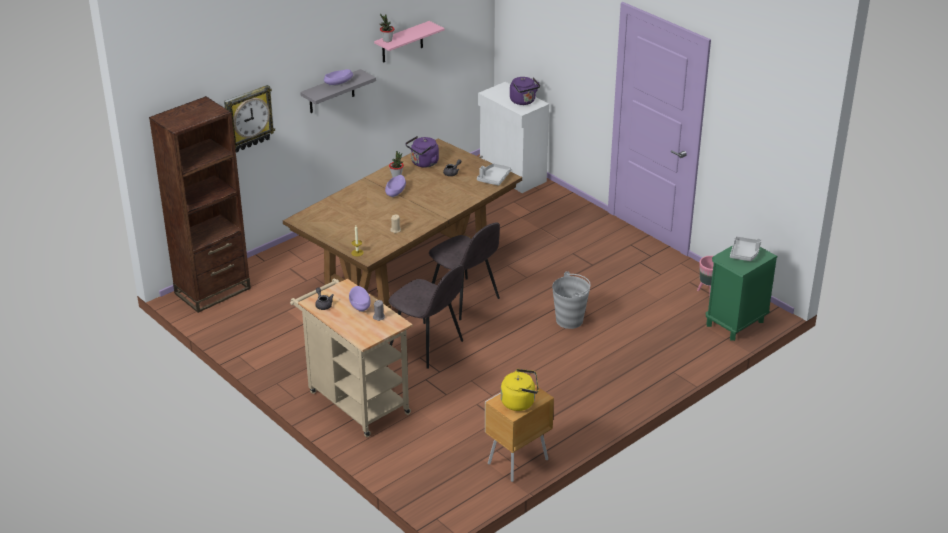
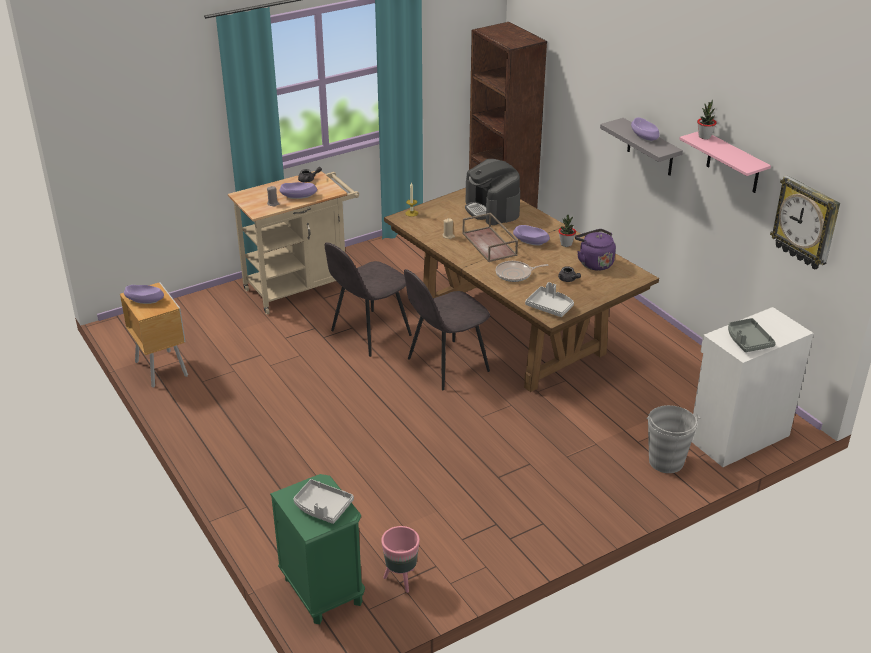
camera: 100 degrees right, 0 degrees up
(248, 118) = (578, 101): wall clock -> wall clock (806, 223)
(342, 213) = (492, 209): none -> coffee machine
(405, 209) = (490, 244): none -> brown tray
(450, 195) = (515, 274): none -> frying pan
(520, 402) = (144, 300): yellow kettle -> purple bowl
(524, 101) = (747, 341): purple kettle -> grey tray
(569, 320) = (381, 438): grey bucket -> grey bucket (666, 462)

